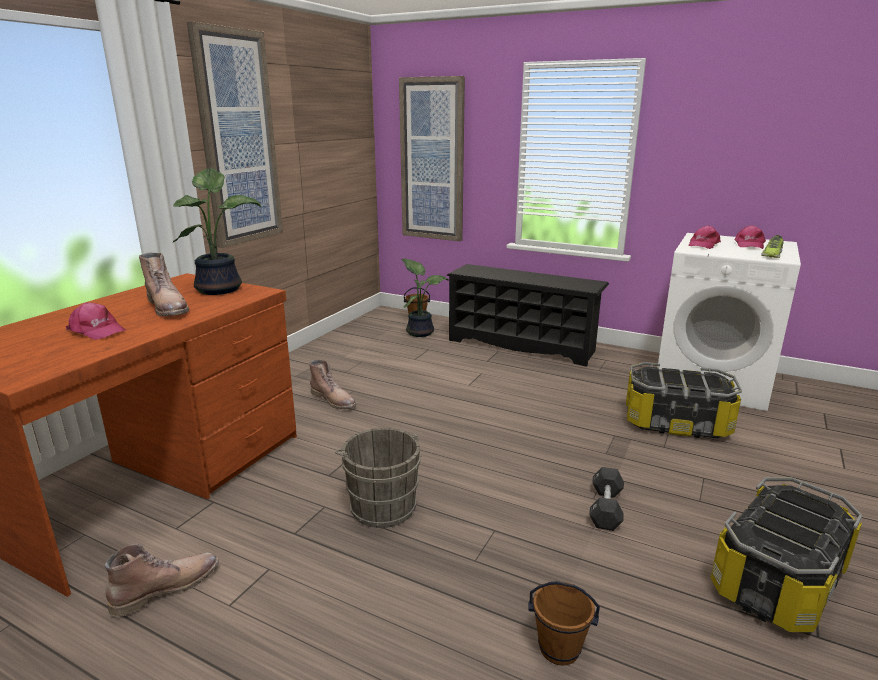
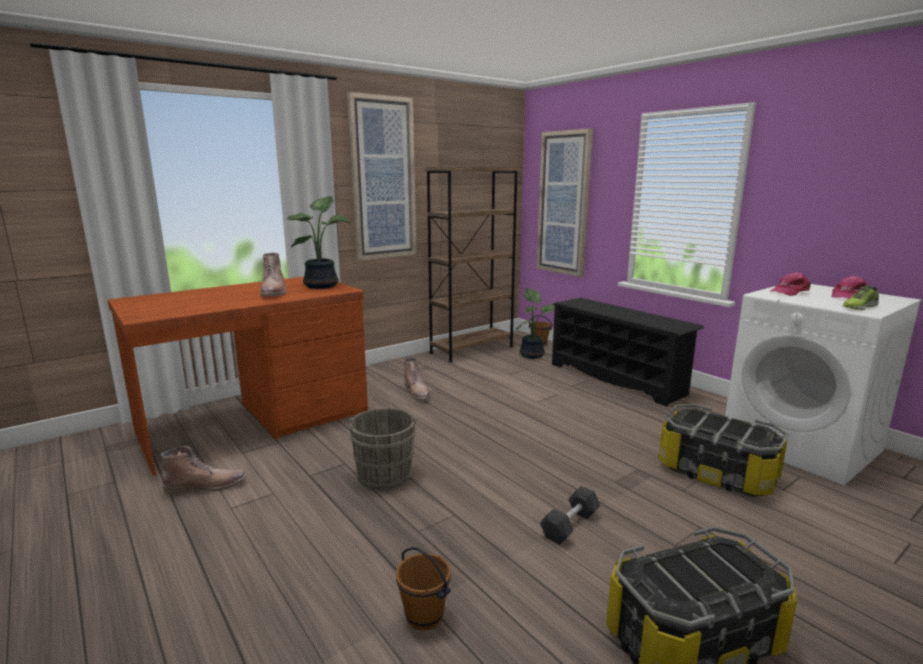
camera: 25 degrees right, 5 degrees down
(97, 330) = (215, 299): pink cap -> none
(350, 336) = (472, 349): none -> brown bookcase

